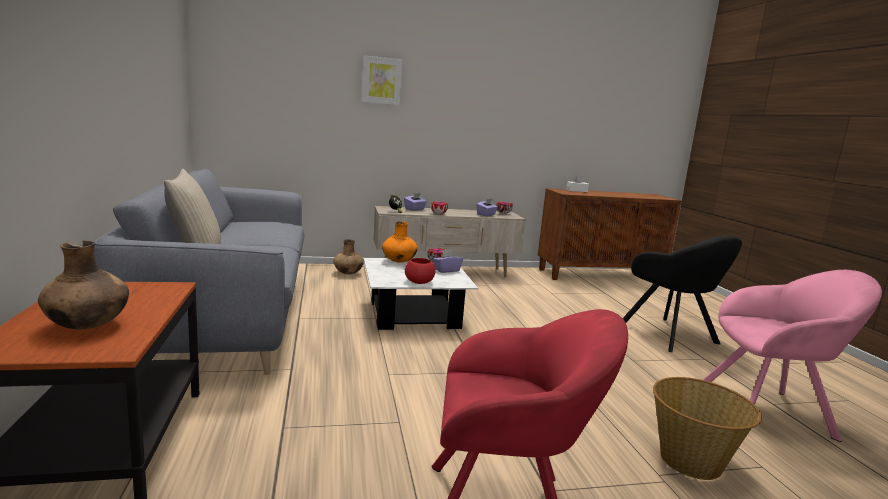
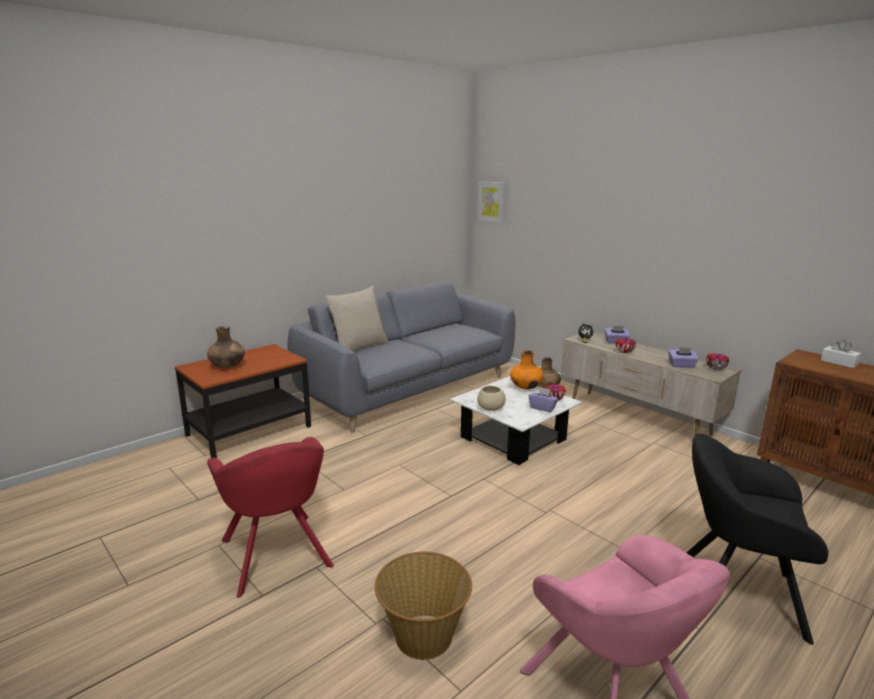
camera: 60 degrees right, 5 degrees up
(381, 80) = (604, 206): picture -> picture (492, 201)
(419, 282) = (490, 408): red bowl -> beige bowl
(671, 336) = (734, 591): black armchair -> black armchair turned 75 degrees clockwise

